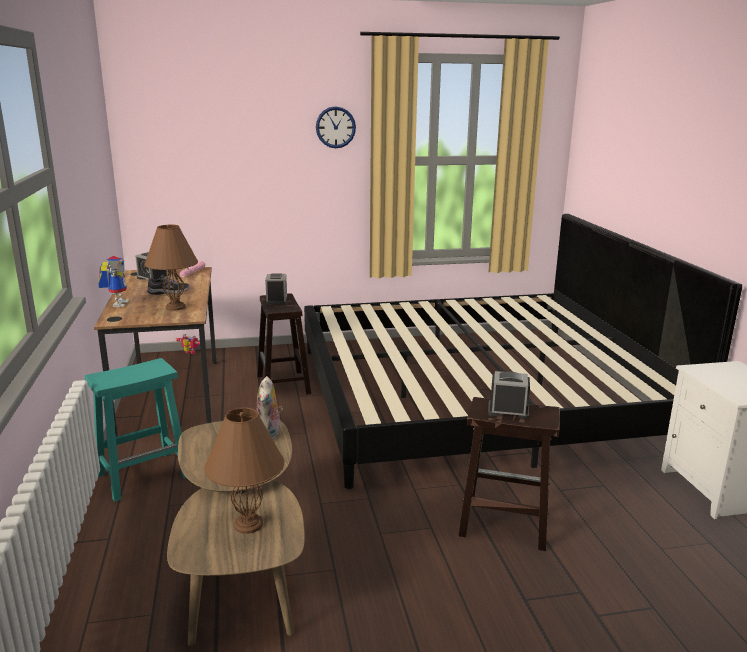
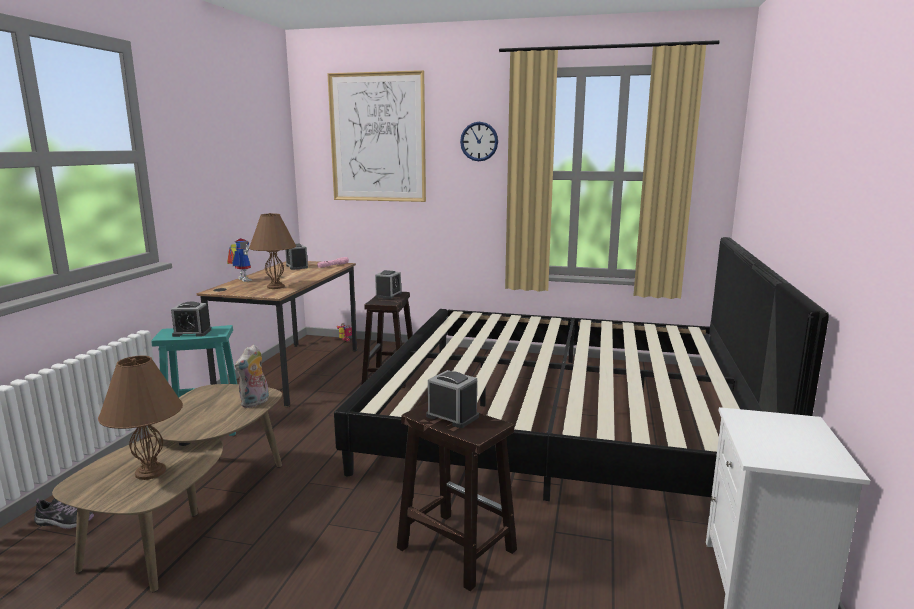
camera: 25 degrees right, 5 degrees down
(117, 303) = (241, 280): toy robot -> toy robot turned 60 degrees counterclockwise
(131, 374) = (192, 333): none -> alarm clock
(169, 292) = (291, 276): shoe -> shoe (64, 522)
(220, 123) = (377, 138): none -> picture

